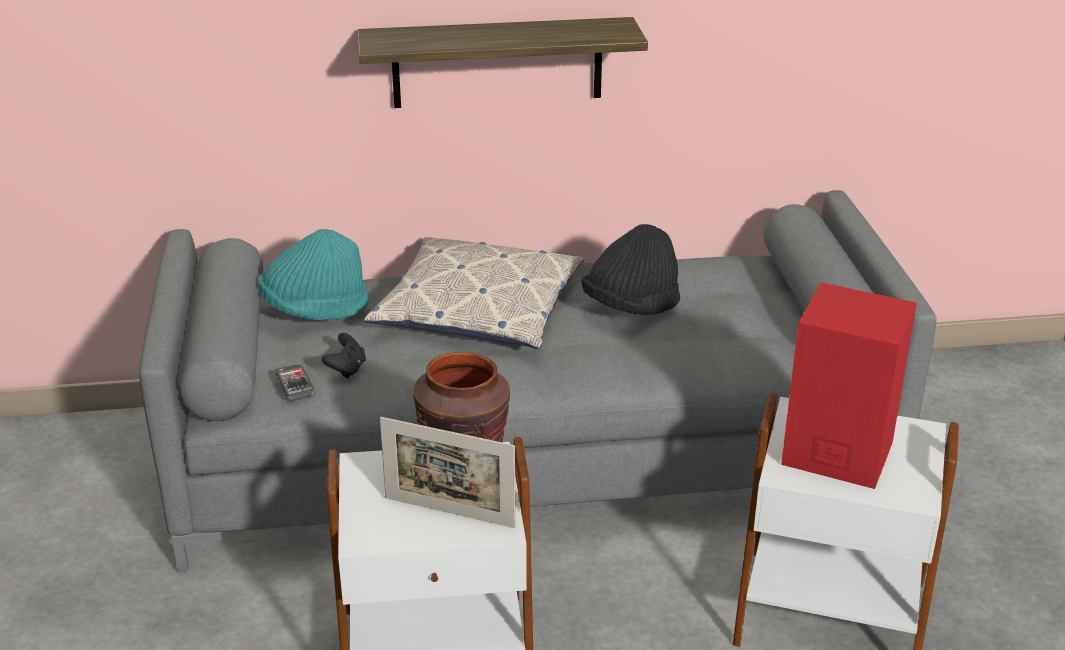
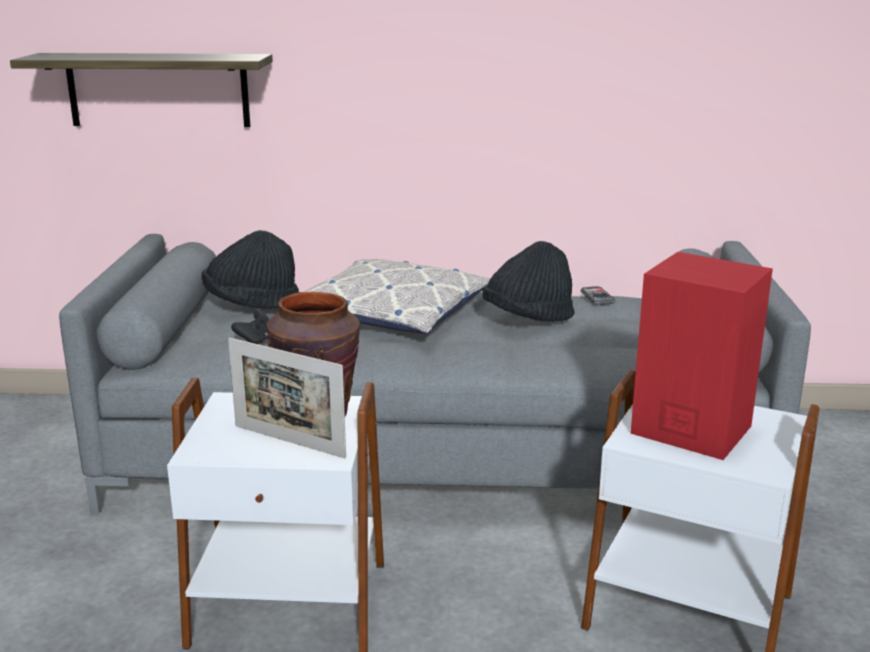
camera: 10 degrees right, 10 degrees down
(295, 384) = (207, 348): phone -> phone (597, 297)
(315, 309) = (251, 303): turquoise hat -> black hat
(497, 62) = (427, 103): shelf -> shelf (158, 90)

